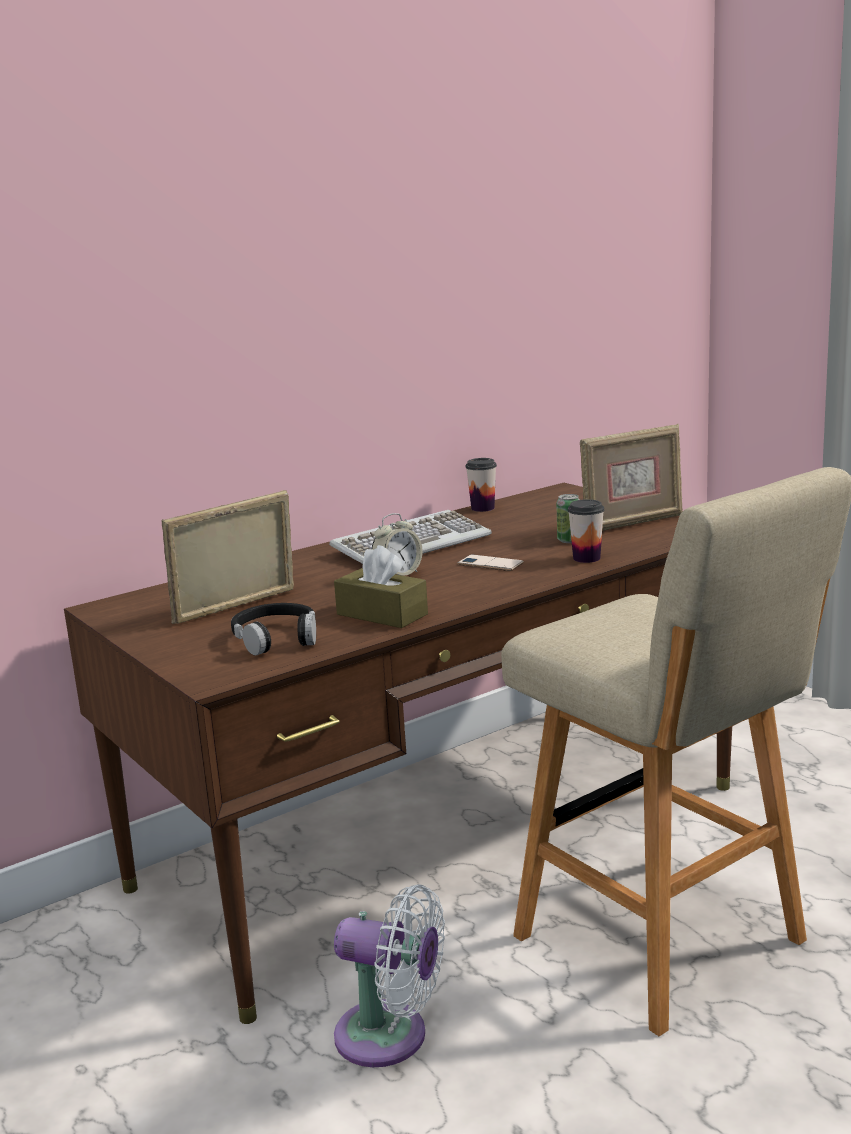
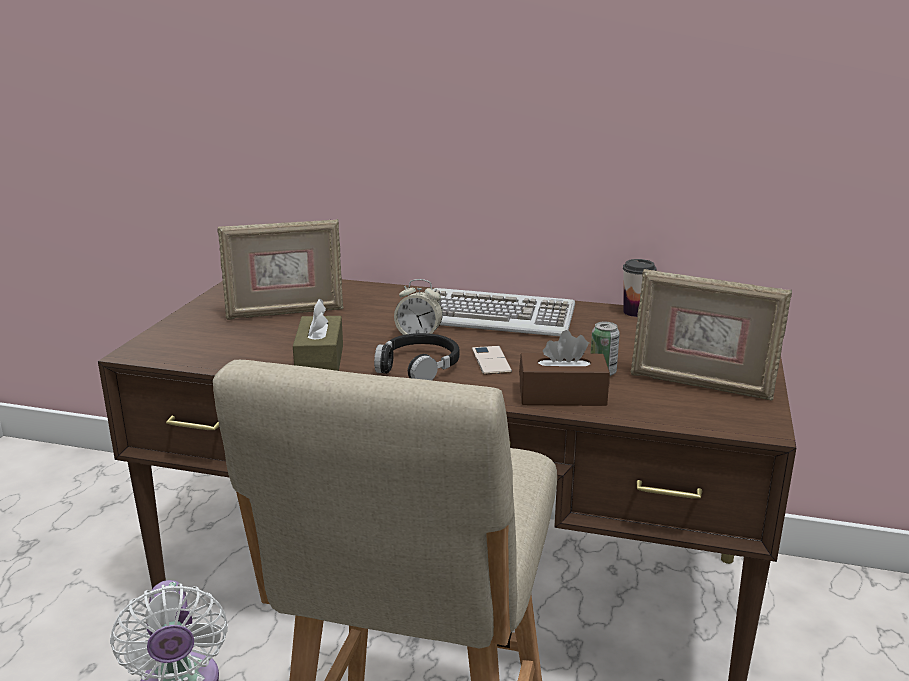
camera: 50 degrees right, 5 degrees up
(237, 608) = (285, 312): picture frame -> picture frame turned 150 degrees clockwise
(276, 638) = (234, 344): black headphones -> black headphones (418, 367)
(586, 558) = (562, 395): cup -> brown tissue box

